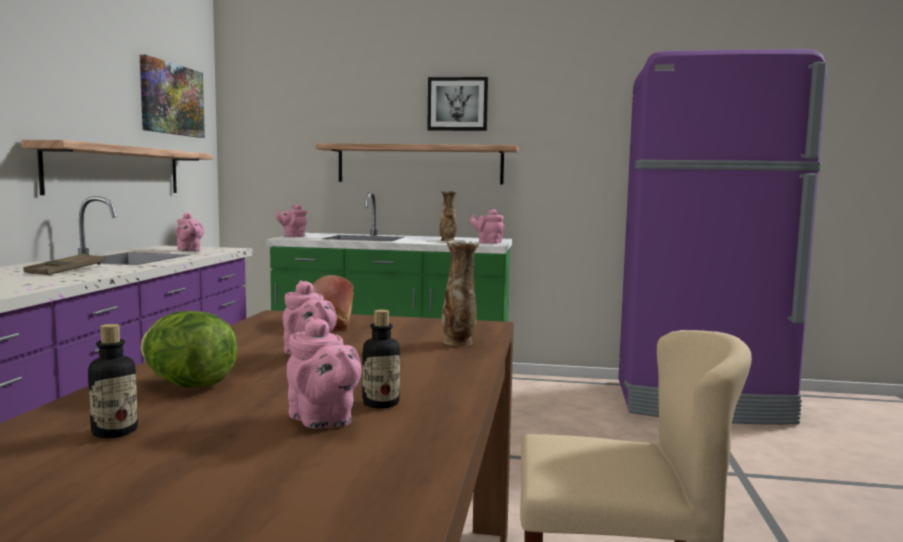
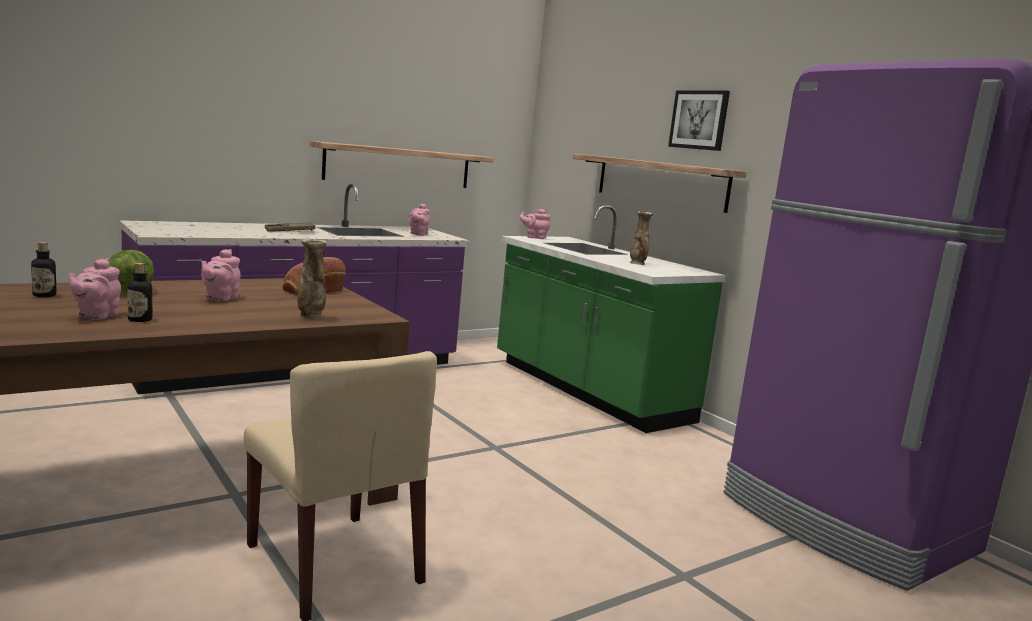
camera: 45 degrees right, 5 degrees up
(171, 99) = (471, 110): picture -> none
(488, 243) = (662, 272): pink teapot -> none

